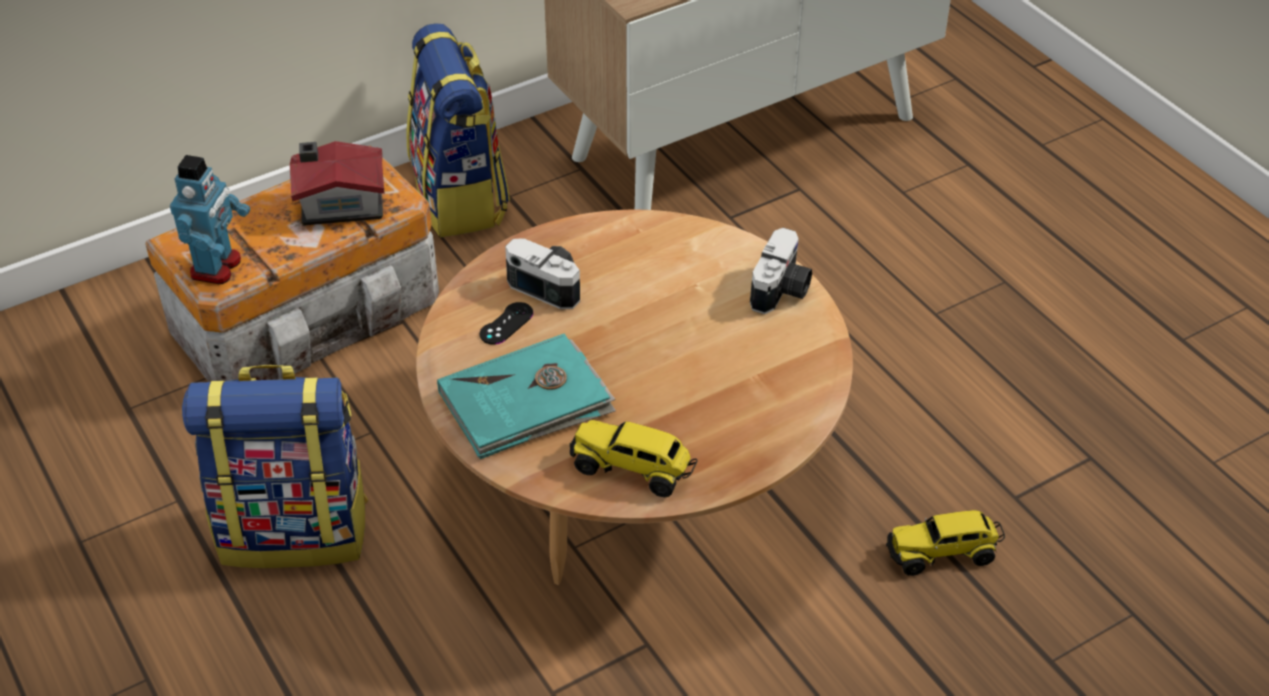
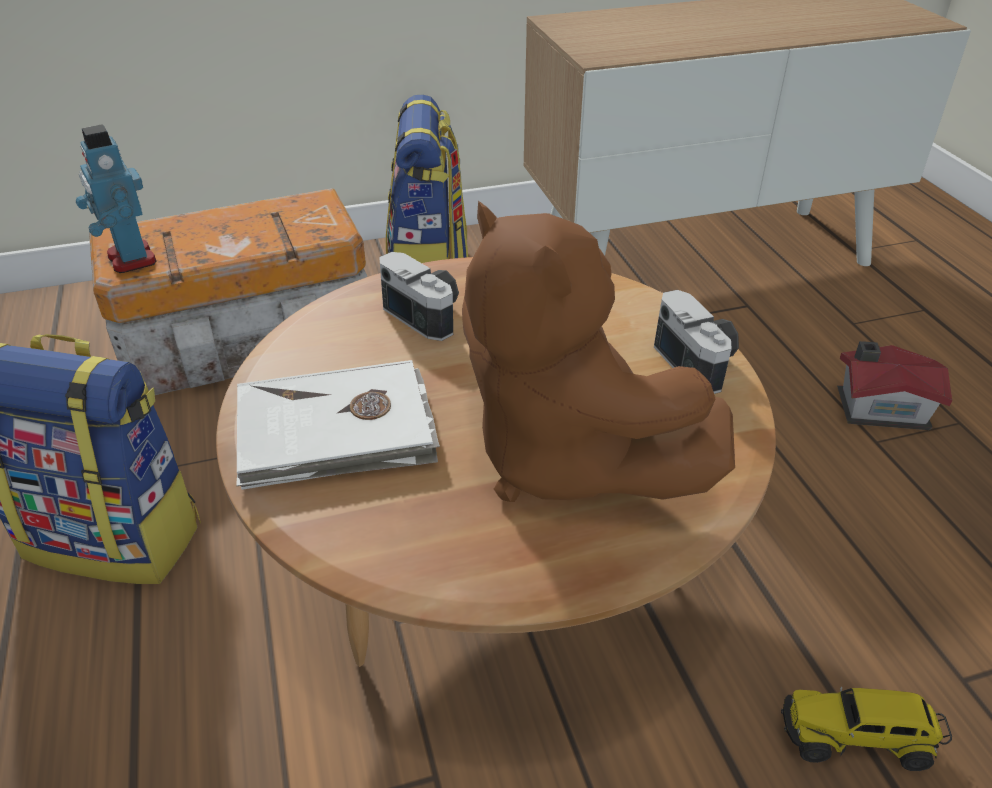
camera: 15 degrees right, 5 degrees down
(217, 267) = (130, 259): toy robot -> toy robot turned 120 degrees clockwise
(339, 203) = (277, 226): toy house -> toy house (879, 407)
(506, 324) = (359, 343): black game controller -> none
(526, 402) = (336, 432): turquoise book -> white book
(633, 468) = (430, 542): toy truck -> none
(704, 389) = (565, 457): none -> brown plush toy
(782, 290) = (699, 362): camera -> camera turned 60 degrees counterclockwise

